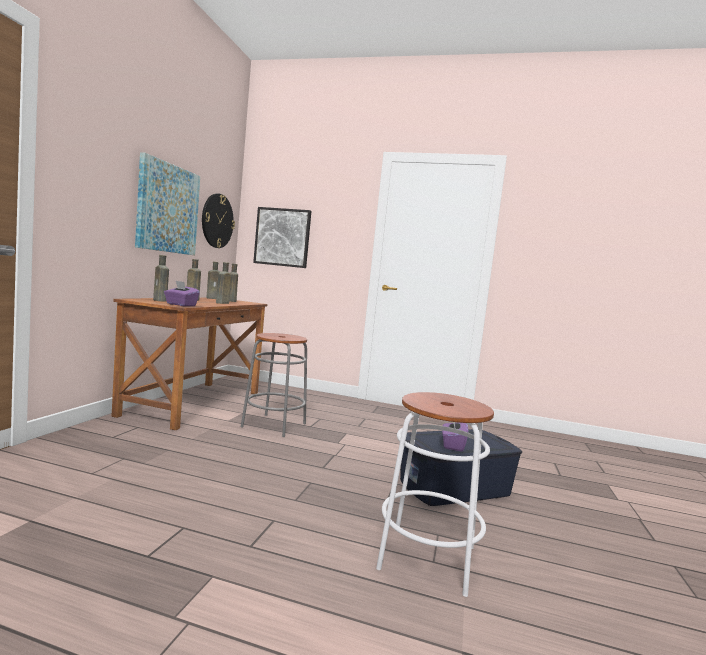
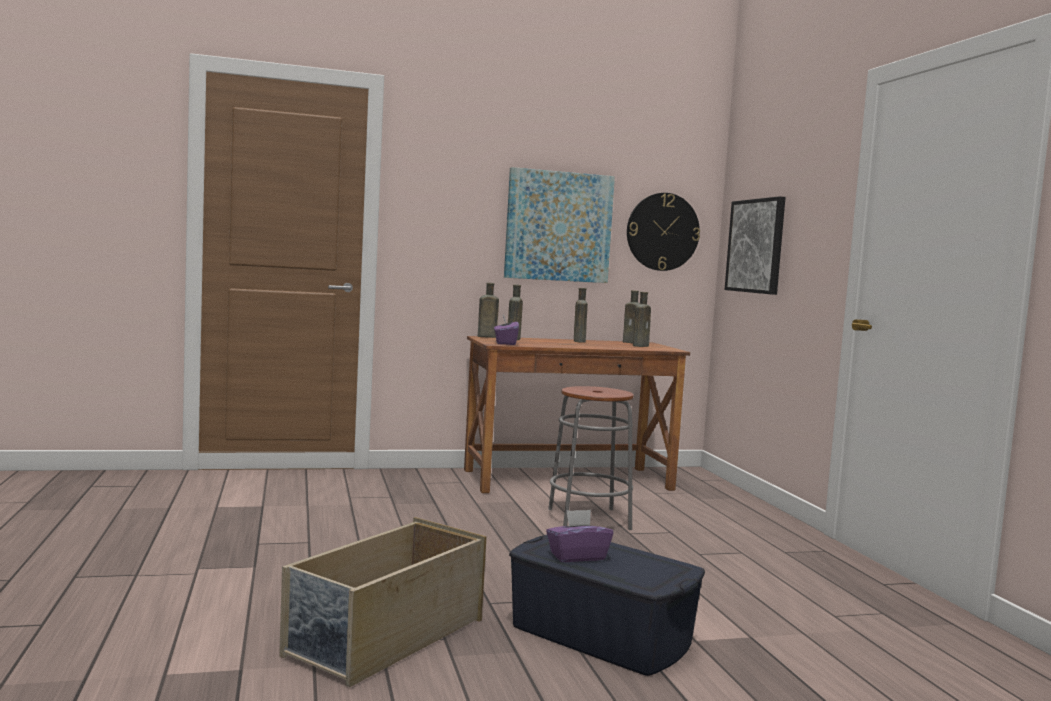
camera: 60 degrees right, 0 degrees up
(221, 303) = (593, 346): brown bottle -> brown bottle (485, 336)
(427, 557) = (385, 638): white stool -> beige storage box

